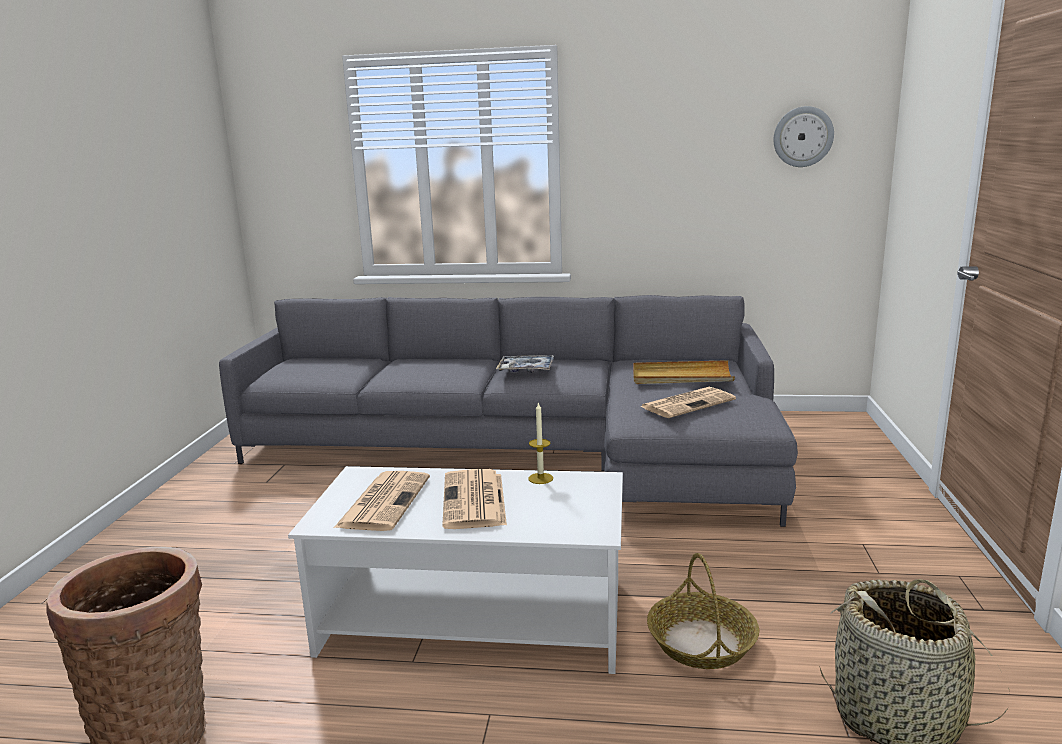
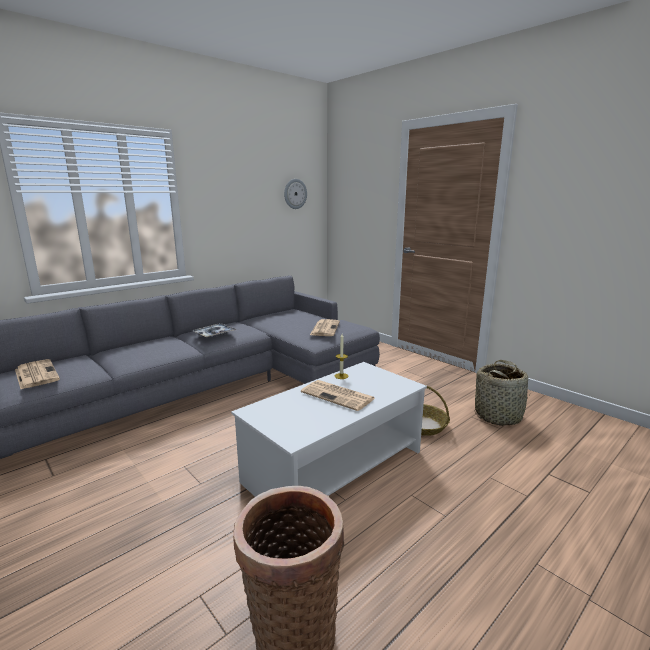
camera: 50 degrees left, 0 degrees up
(384, 501) = (299, 415): newspaper -> newspaper (36, 374)
(681, 377) = (297, 319): beige tray -> none

